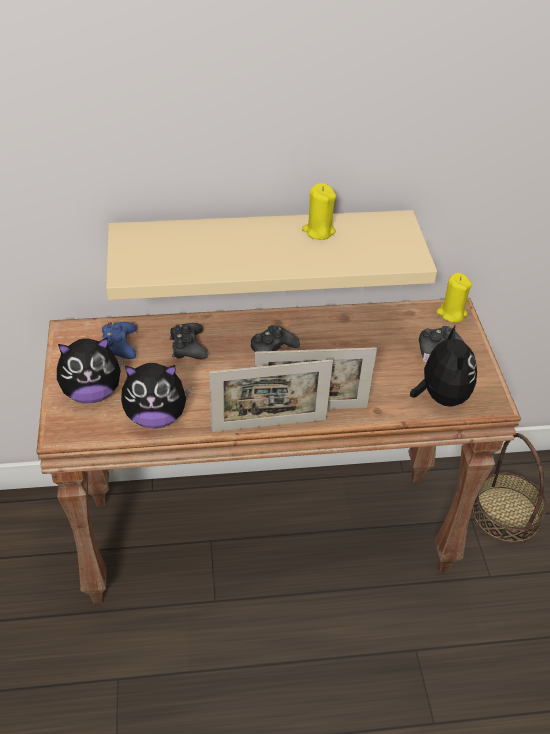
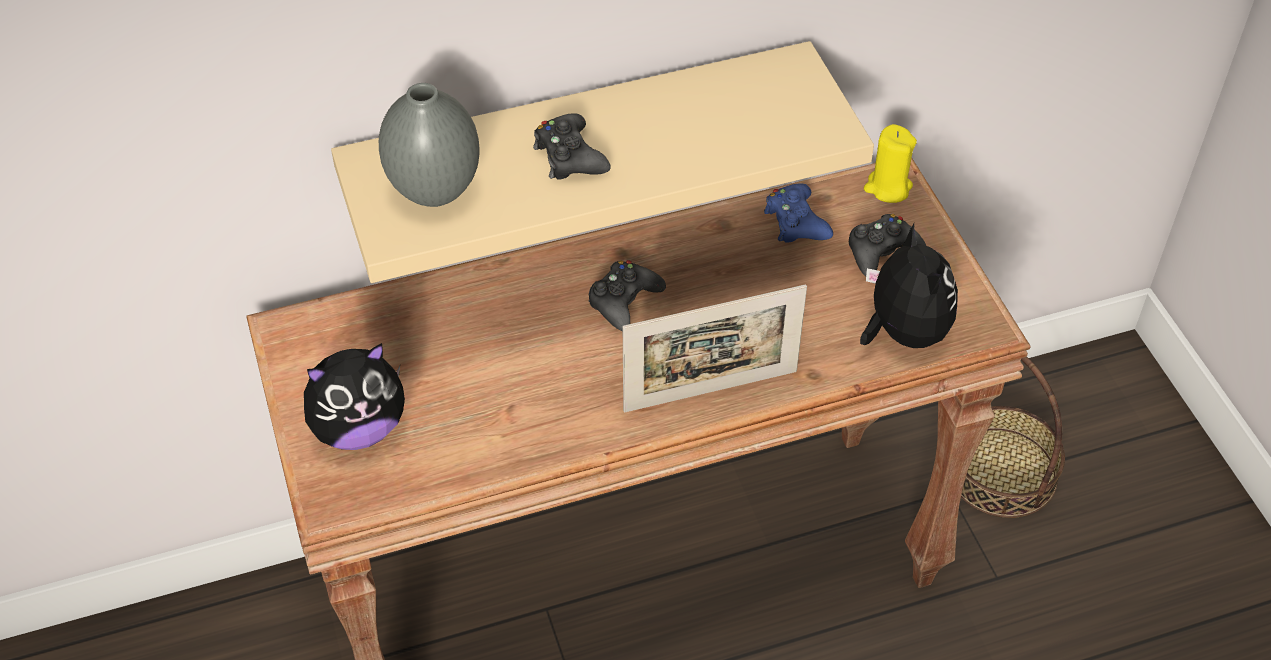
camera: 10 degrees left, 5 degrees up
(119, 345) = (376, 339): blue game controller -> blue game controller (795, 222)
(156, 417) = (473, 450): plush toy -> none
(161, 254) = (436, 191): none -> grey vase
(188, 347) = (488, 321): black game controller -> black game controller (569, 157)
(269, 425) = (653, 429): picture frame -> none
(318, 231) = (673, 105): yellow candle -> none

